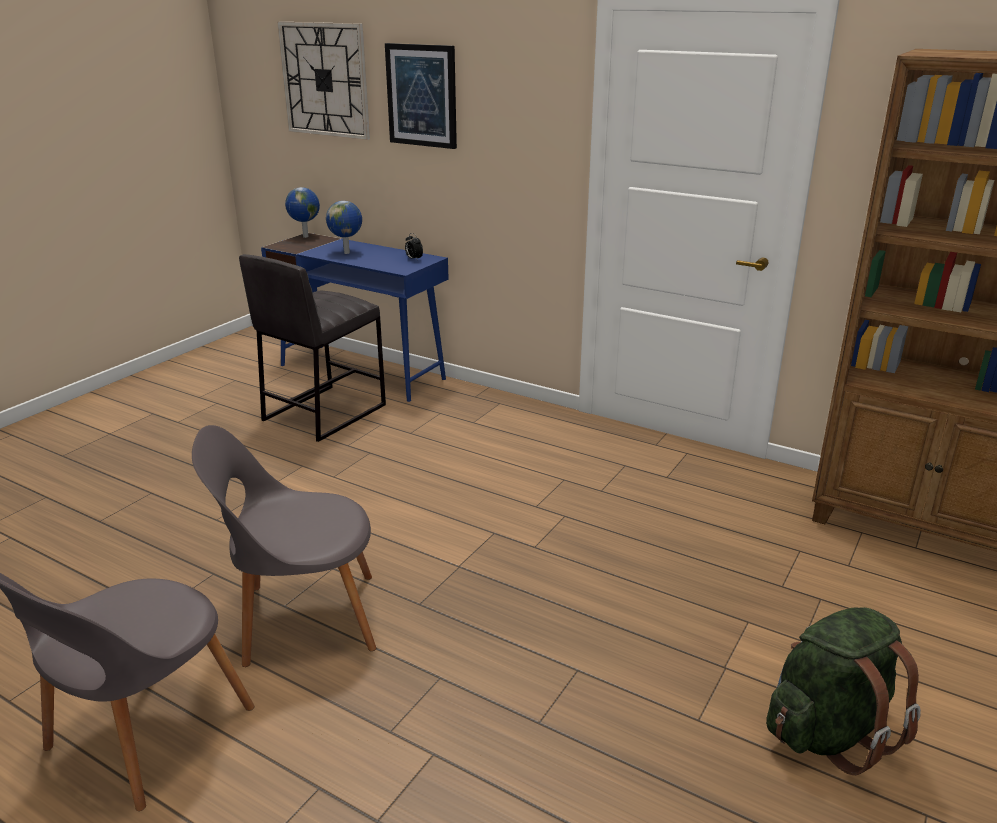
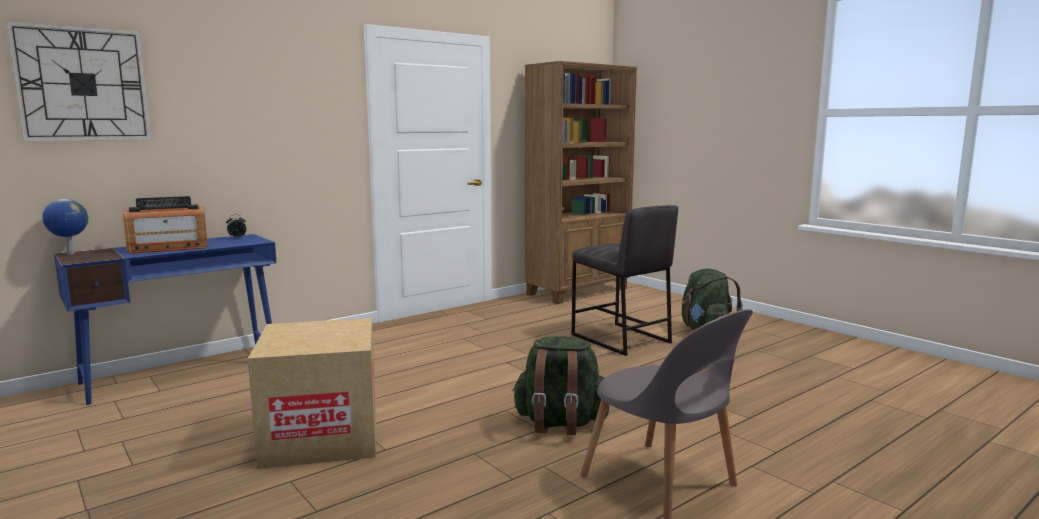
camera: 70 degrees left, 15 degrees down
(238, 479) = (322, 437): none -> cardboard box
(303, 618) = (560, 424): grey chair -> green backpack
(323, 412) = (241, 394): grey stool -> grey stool (620, 339)
(347, 253) = (168, 248): globe -> radio
(422, 95) = (215, 96): picture -> none

